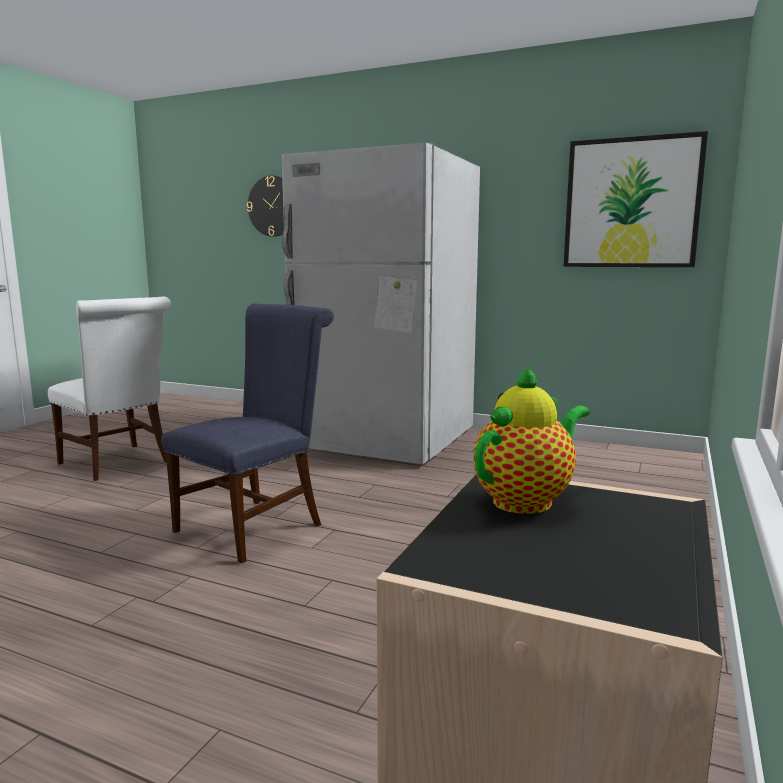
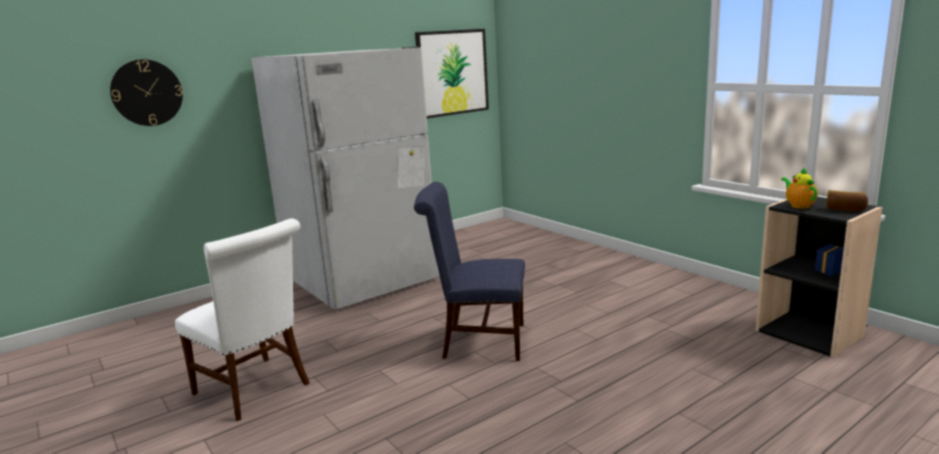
camera: 60 degrees left, 5 degrees up
(119, 463) = (256, 390): white chair -> white chair turned 60 degrees clockwise
(256, 525) = (477, 341): blue chair -> blue chair turned 60 degrees counterclockwise
(550, 568) = (845, 209): none -> bread

